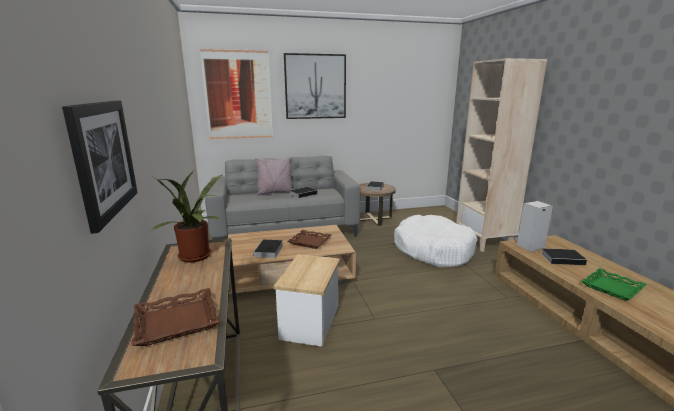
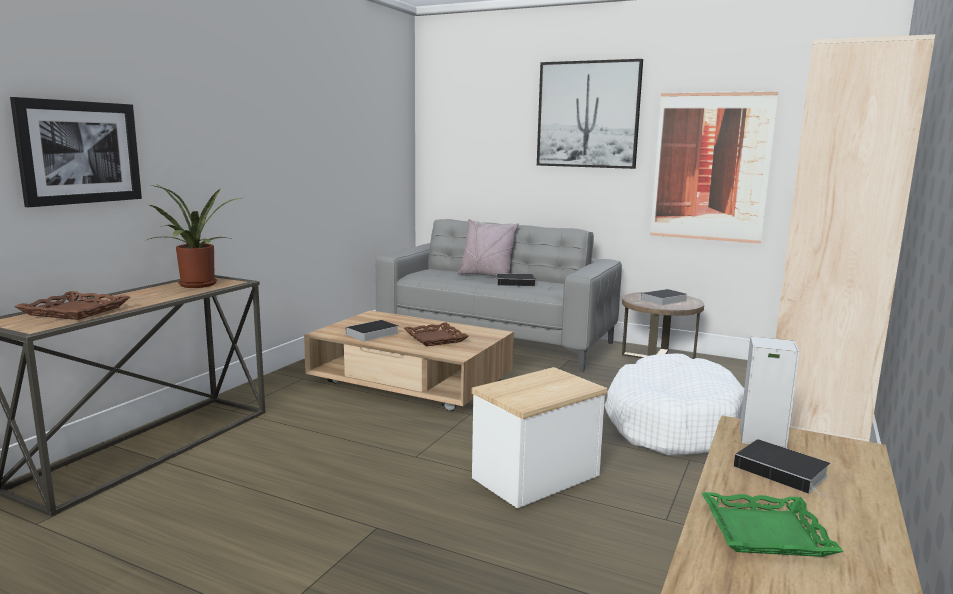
camera: 40 degrees right, 5 degrees down
(238, 95) = (474, 127): picture -> picture (710, 167)
(309, 322) = (341, 430): side table -> side table (535, 477)

